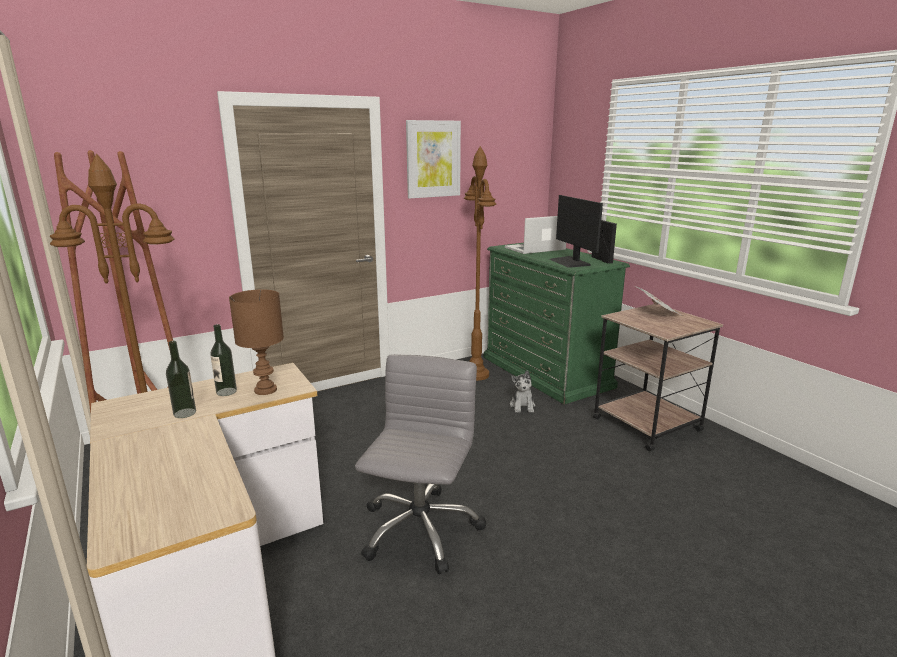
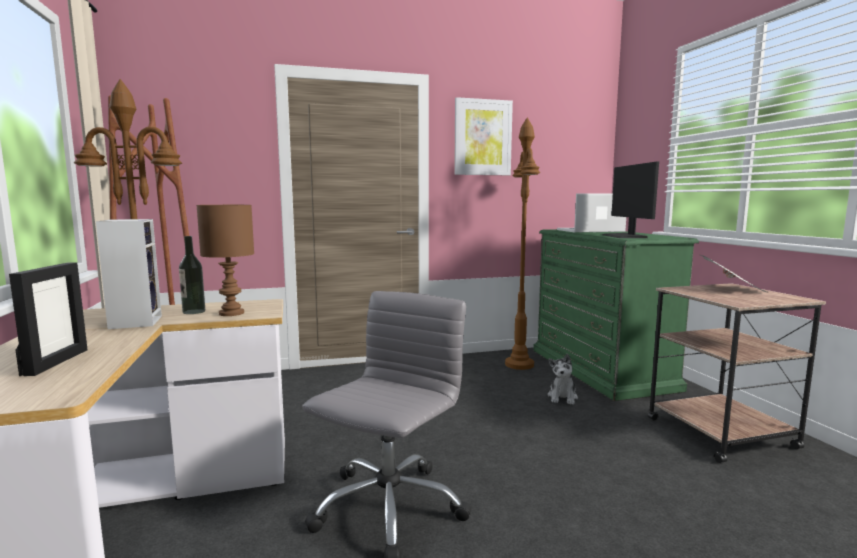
camera: 15 degrees right, 10 degrees down
(185, 413) = (135, 322): bottle -> speaker
(601, 260) = (663, 236): picture frame -> picture frame (56, 362)

